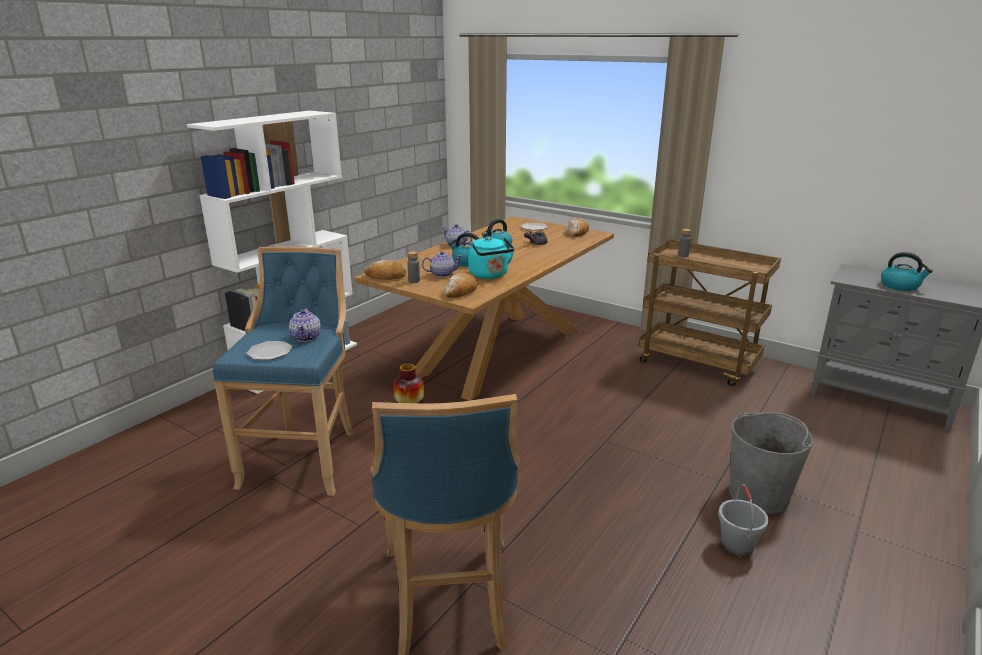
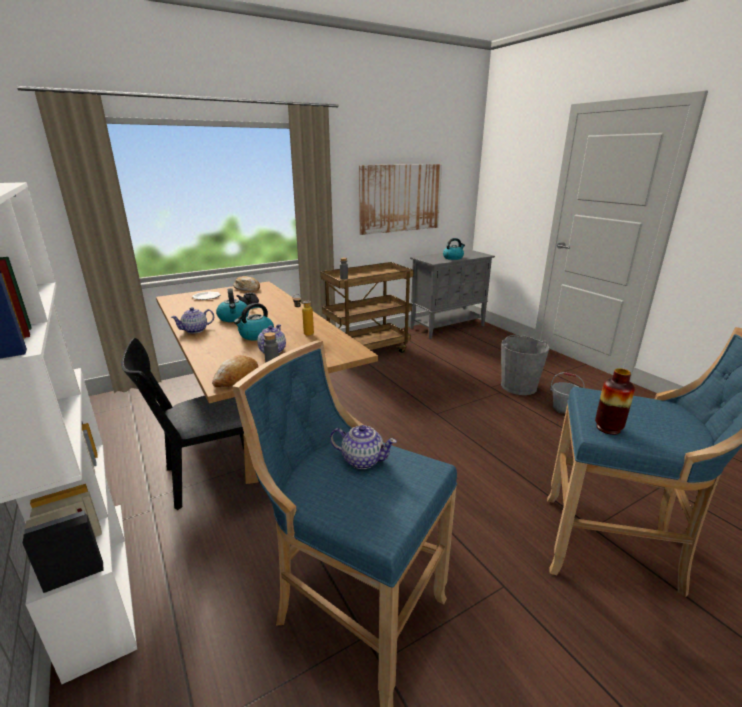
camera: 65 degrees left, 0 degrees up
(270, 352) = (392, 496): plate -> none
(404, 359) = (206, 477): none -> black chair
(460, 291) = (330, 352): bread -> none
(490, 275) = (304, 334): turquoise kettle -> bottle
(841, 169) = (400, 198): none -> picture

